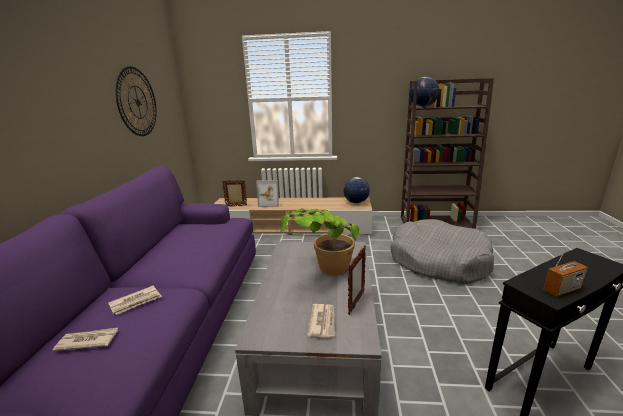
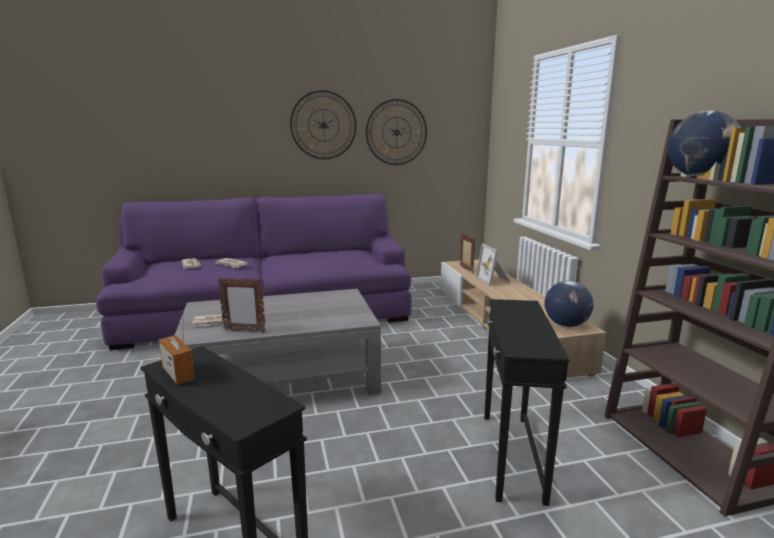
camera: 70 degrees right, 5 degrees down
(80, 99) = (323, 125): none -> wall clock
(322, 273) = (296, 313): potted plant -> none
(438, 261) = (511, 455): grey dog bed -> black side table

